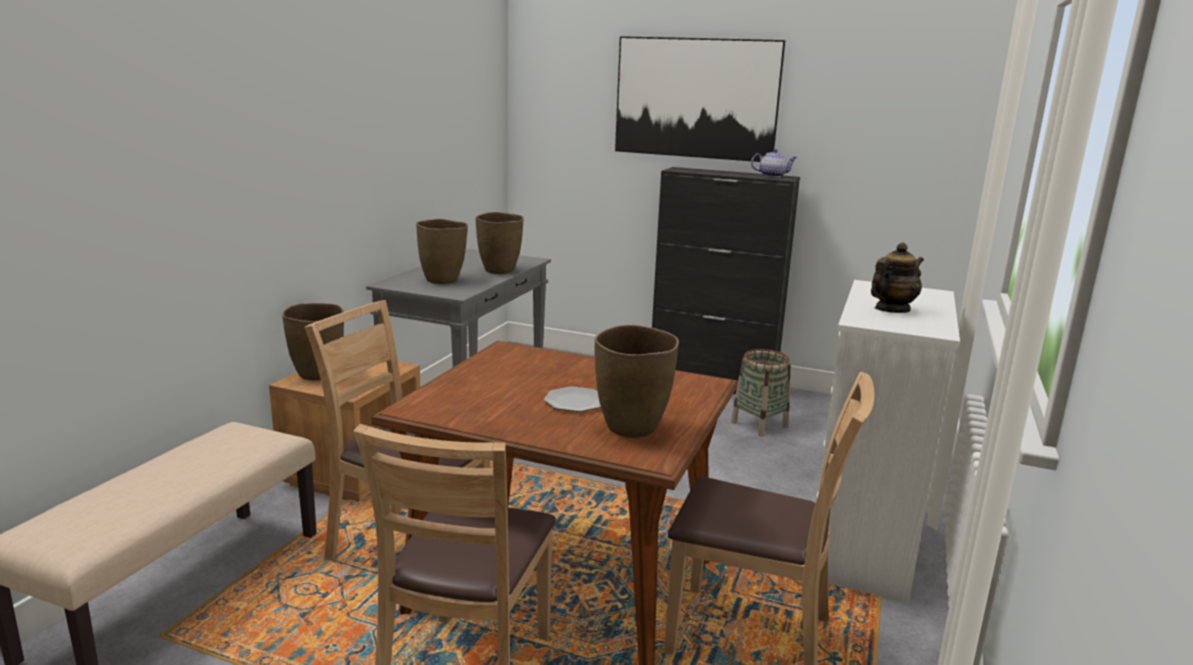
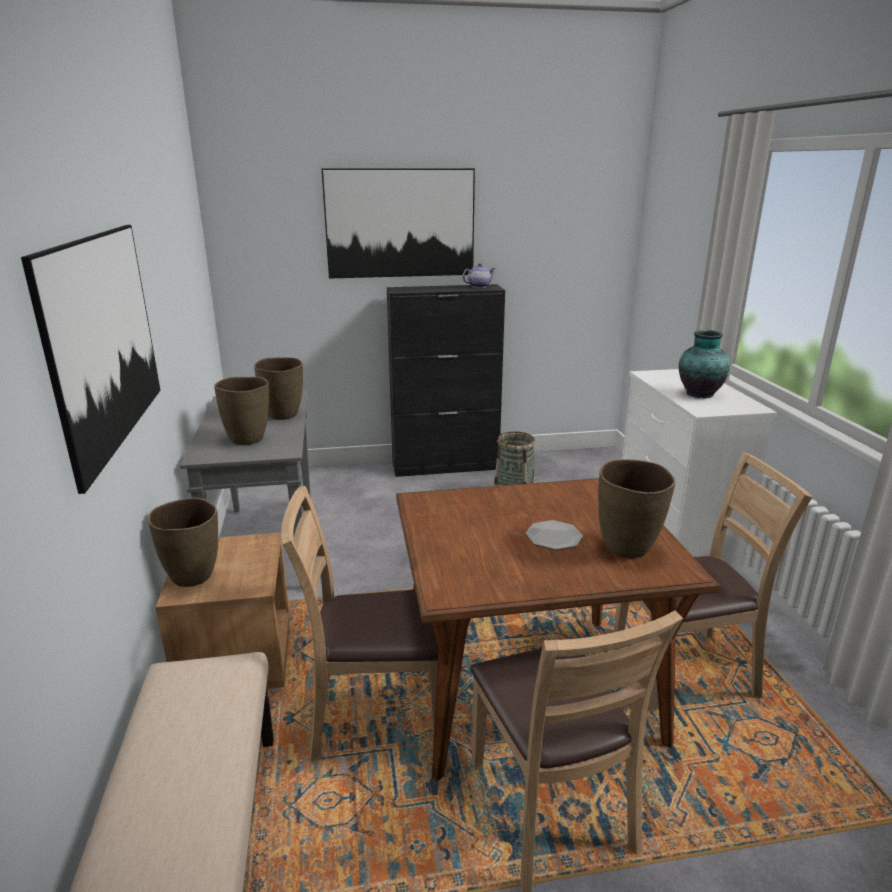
camera: 30 degrees left, 5 degrees up
(262, 143) = (105, 340): none -> picture
(891, 309) = (698, 394): teapot -> vase

